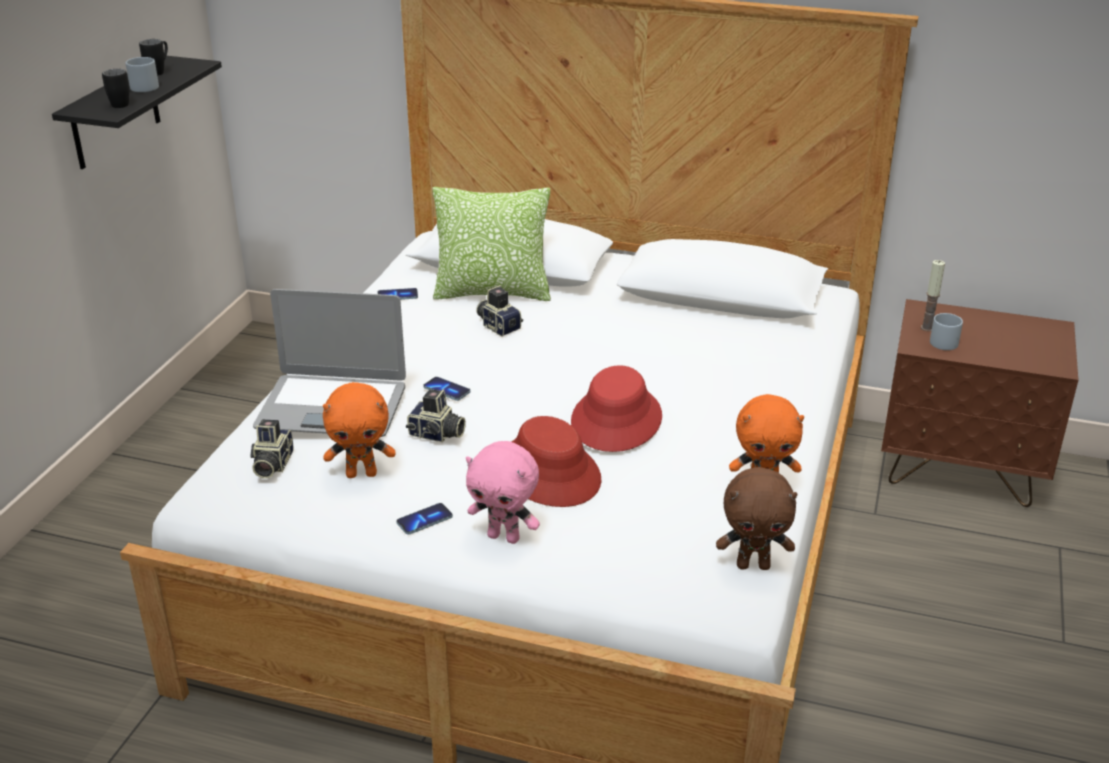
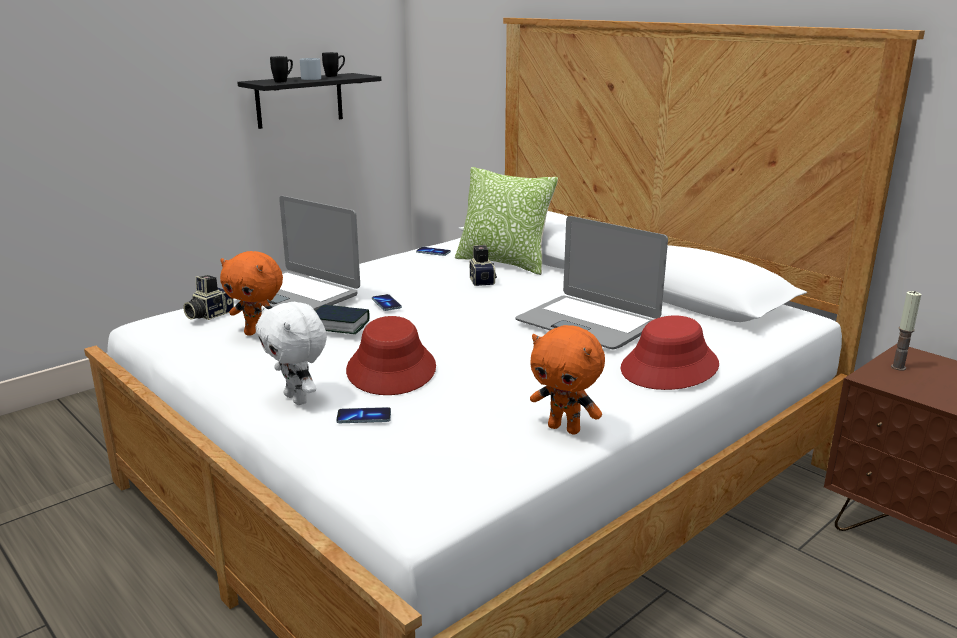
camera: 30 degrees right, 10 degrees down
(424, 520) = (257, 372): phone -> phone (364, 417)
(436, 434) = (339, 325): camera -> book
(504, 537) = (298, 399): pink plush toy -> white plush toy
(617, 420) = (491, 350): red hat -> red hat (670, 367)
(664, 357) = (588, 323): none -> laptop
(753, 565) = (476, 483): brown plush toy -> none
(944, 341) = (909, 380): grey mug -> none

